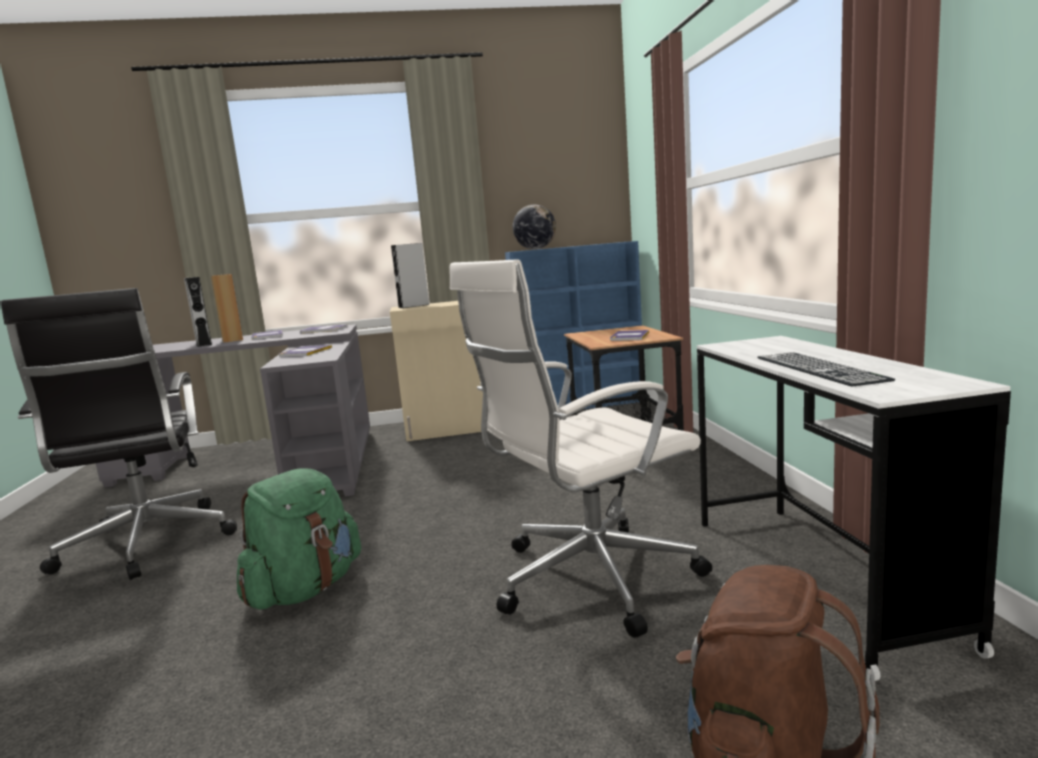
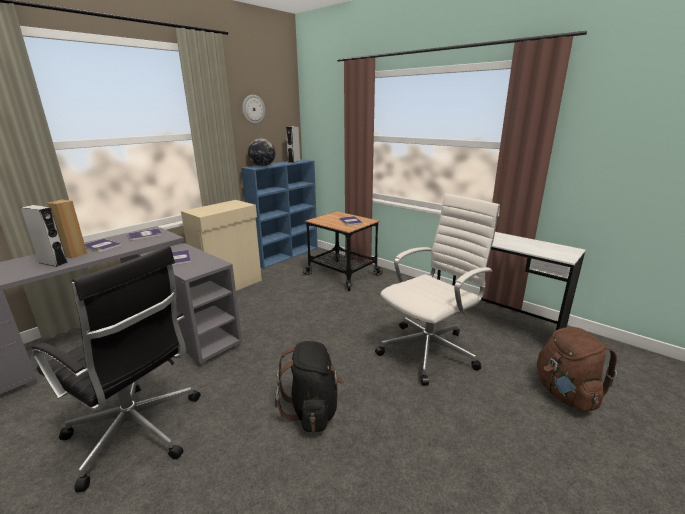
camera: 40 degrees left, 10 degrees up
(305, 589) = (313, 410): green backpack -> black backpack
(414, 306) = (202, 210): grey speaker -> grey speaker (294, 161)
(532, 162) = (253, 109): none -> wall clock
(588, 579) = (430, 351): white office chair -> white office chair turned 150 degrees counterclockwise
(818, 368) = (519, 246): keyboard -> none

